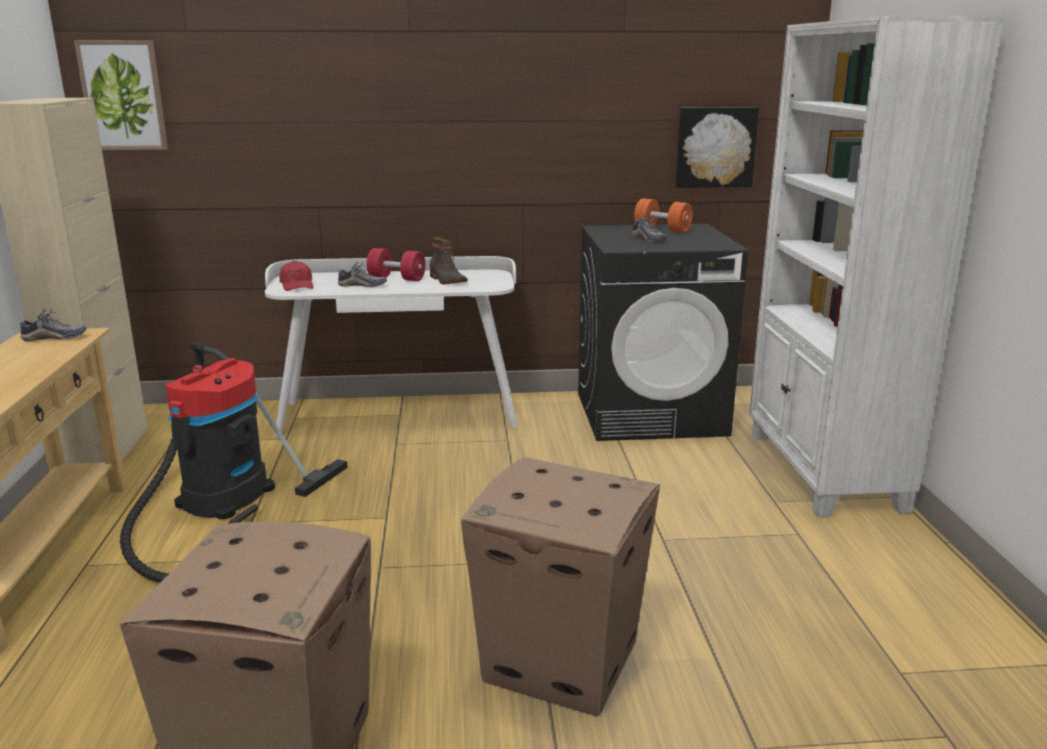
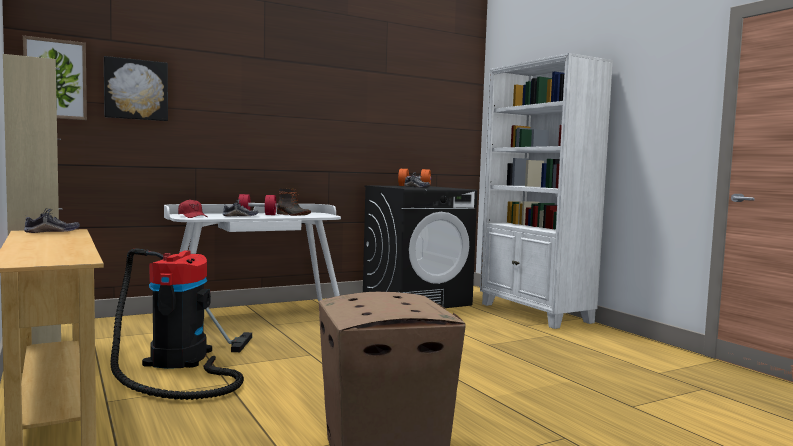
camera: 25 degrees left, 15 degrees down
(563, 661) = (498, 393): cardboard box -> none
(715, 147) = (434, 142): picture -> picture (136, 89)

